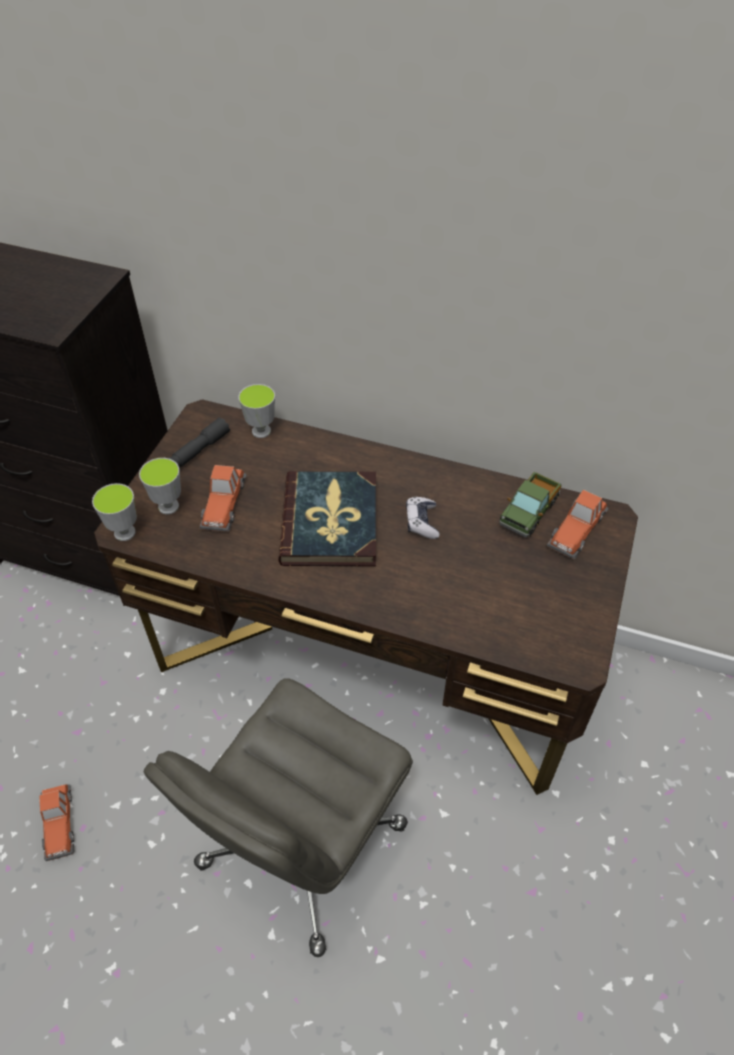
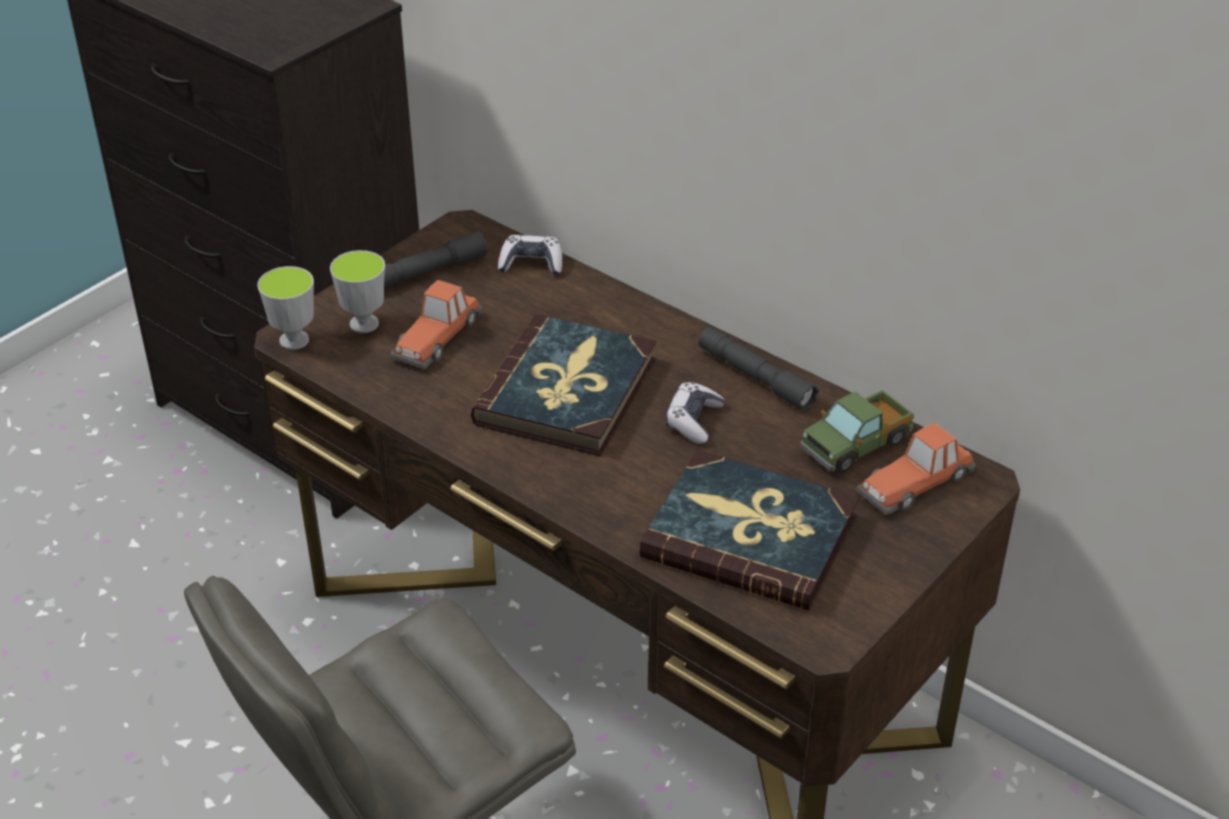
camera: 20 degrees right, 10 degrees down
(58, 822) = (101, 740): toy car -> none
(261, 431) = (531, 264): cup -> game controller
(444, 479) = (756, 378): none -> grey flashlight
(498, 599) = (750, 536): none -> book

